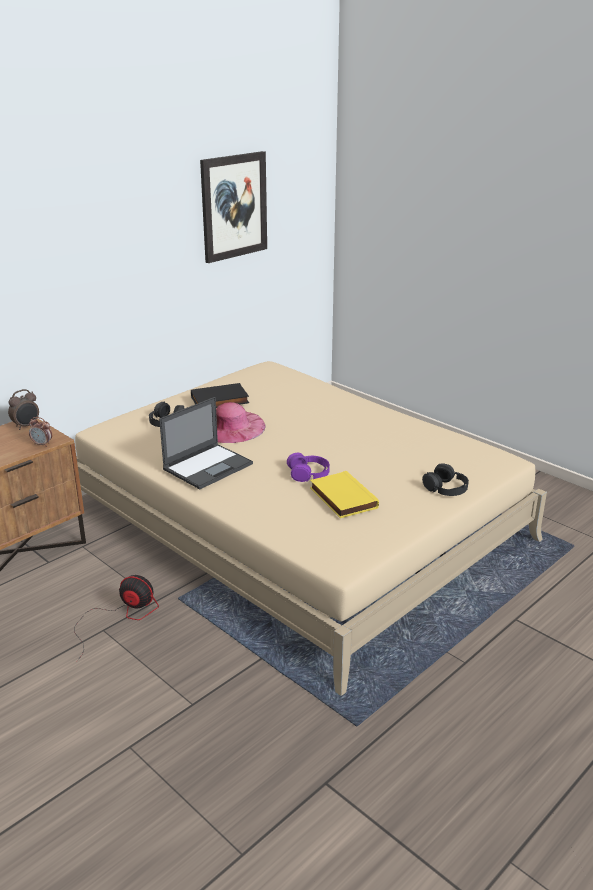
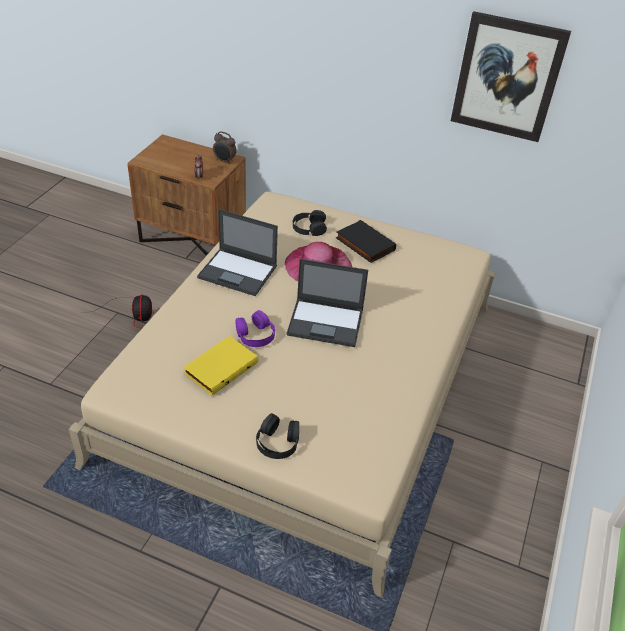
camera: 65 degrees right, 15 degrees up
(313, 438) = (326, 322): none -> laptop

